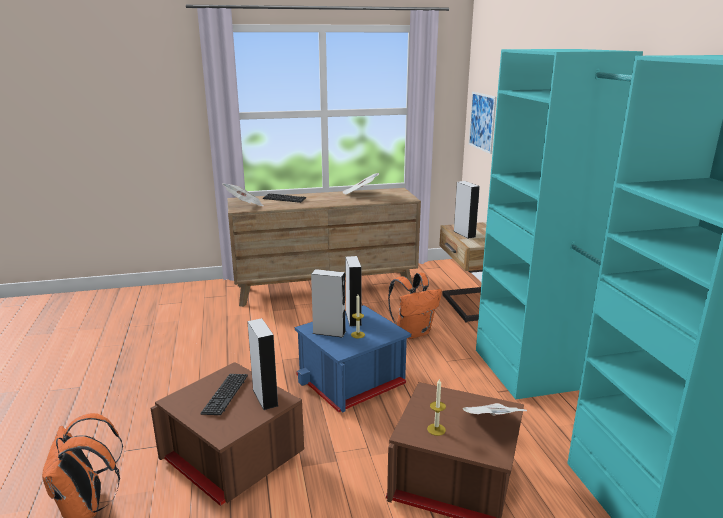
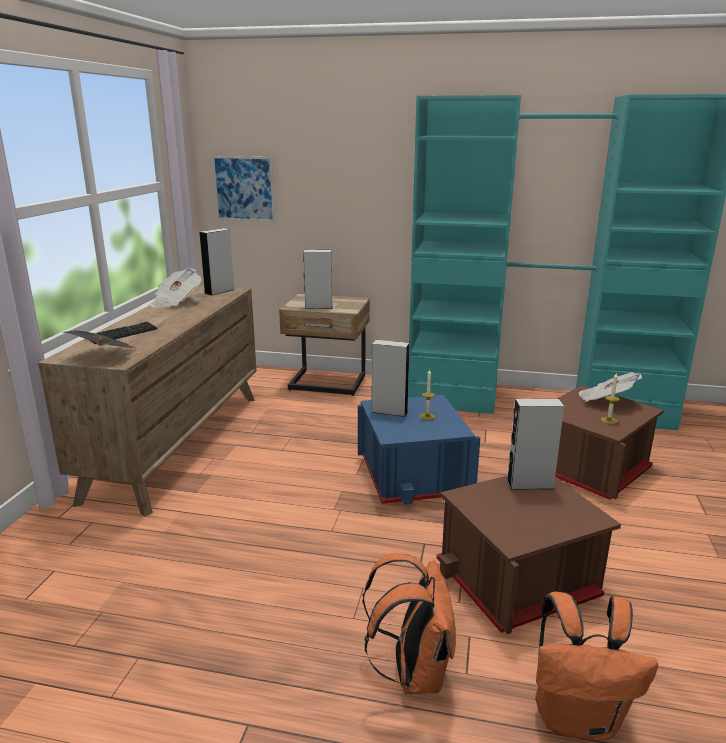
camera: 65 degrees left, 0 degrees up
(225, 395) = (515, 507): keyboard -> none
(329, 332) = (410, 428): grey speaker -> grey speaker (219, 291)
(413, 332) = (347, 423): orange backpack -> orange backpack (413, 672)

